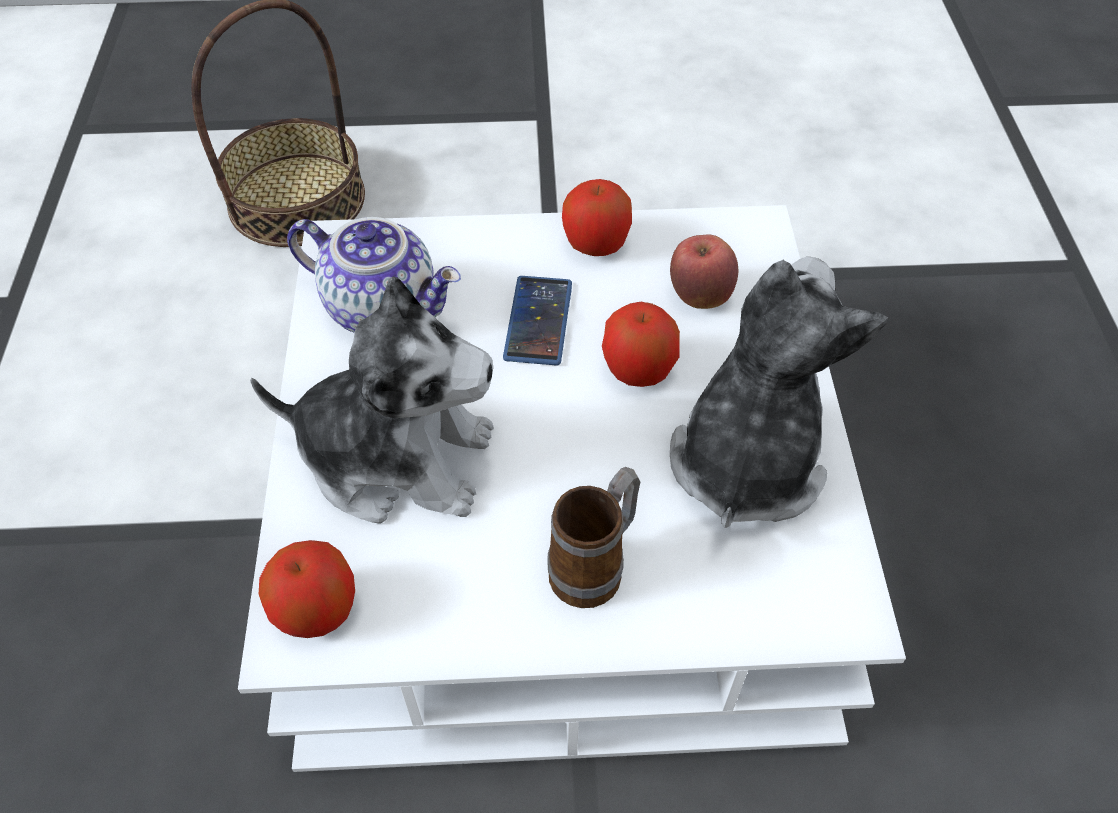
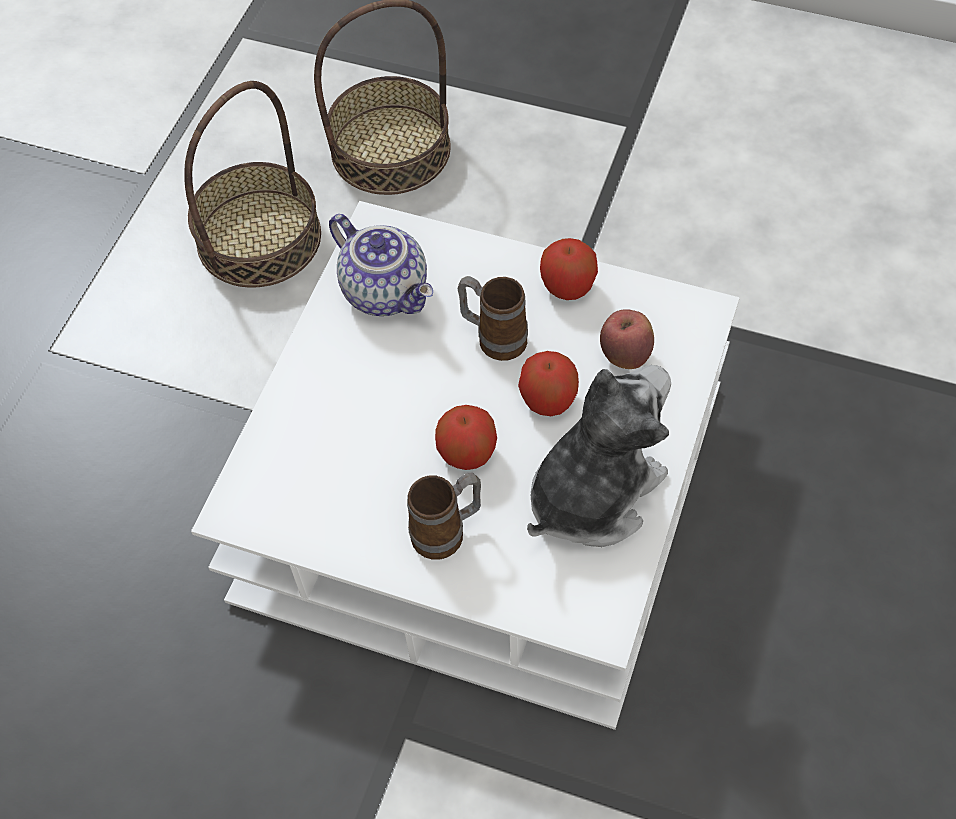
camera: 25 degrees right, 5 degrees up
(176, 326) = (259, 237): none -> basket
(316, 610) = (256, 498): apple -> apple (466, 453)
(397, 457) = (349, 410): plush toy -> none
(538, 321) = (493, 337): phone -> mug

